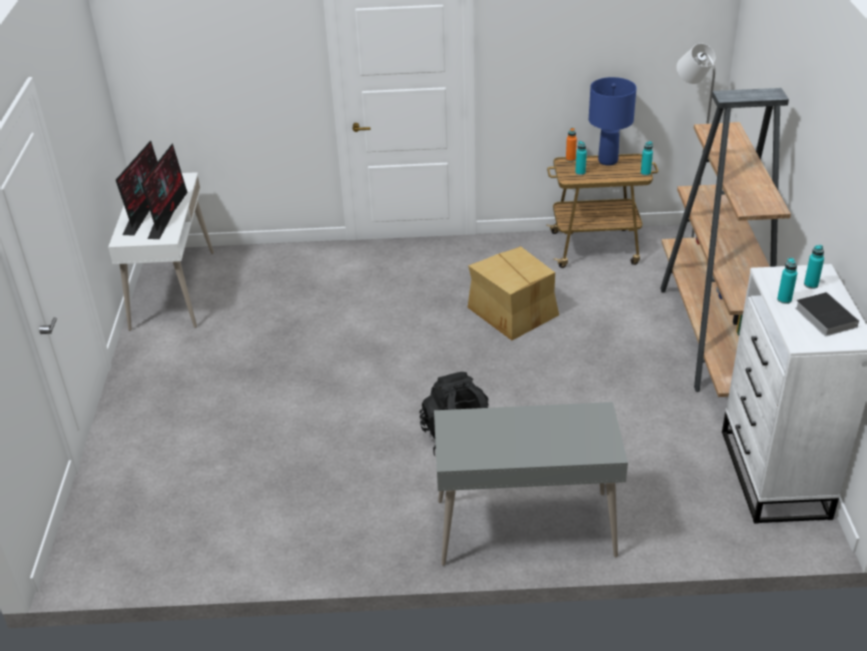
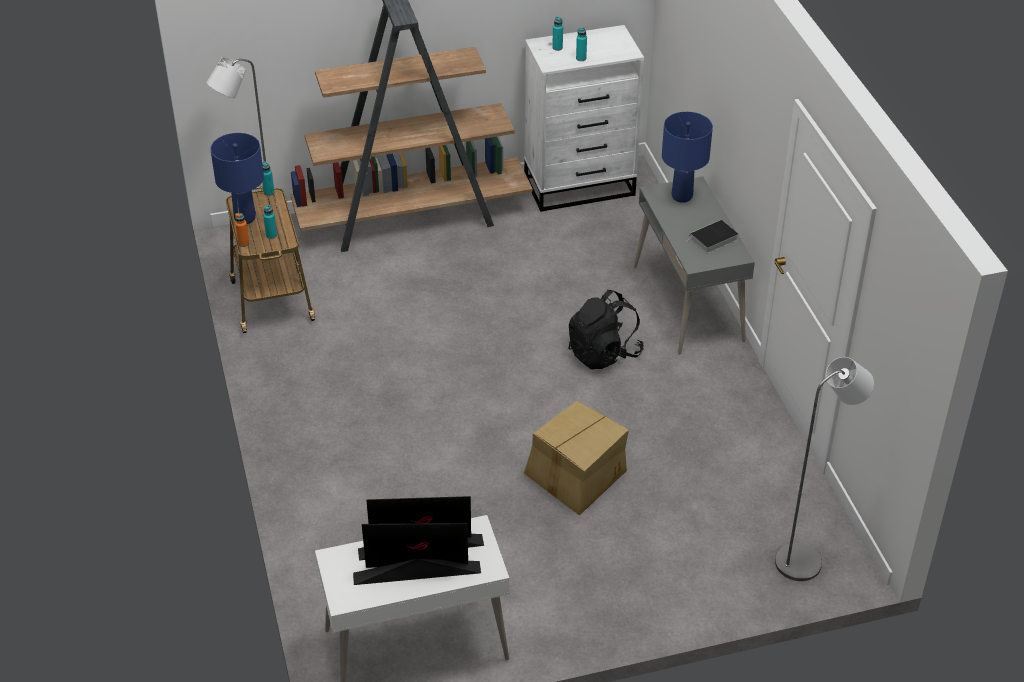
camera: 105 degrees left, 5 degrees up
(107, 533) = (806, 559): none -> grey floor lamp
(513, 312) = (401, 344): cardboard box -> cardboard box (576, 476)
(585, 434) = (682, 196): none -> blue table lamp
(823, 316) = (596, 43): book -> book (712, 240)

